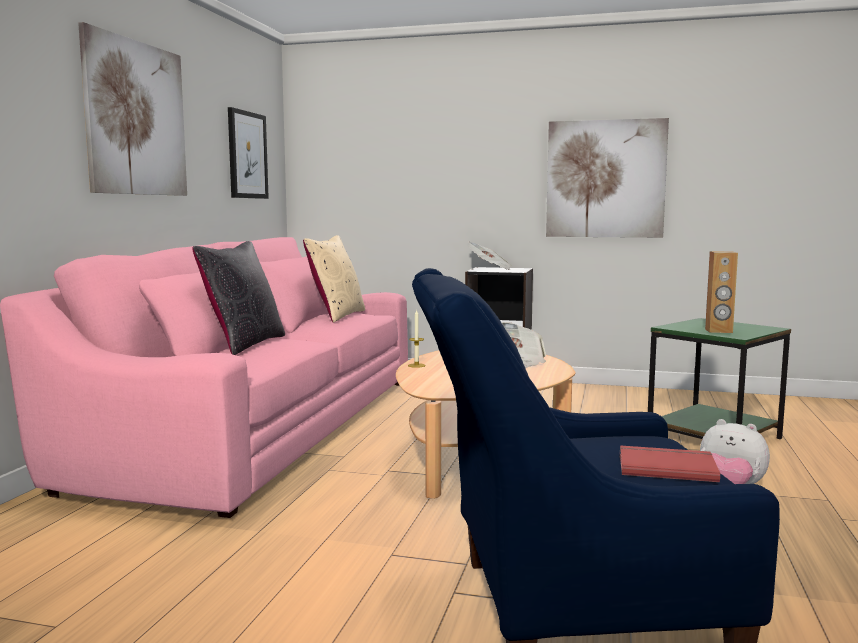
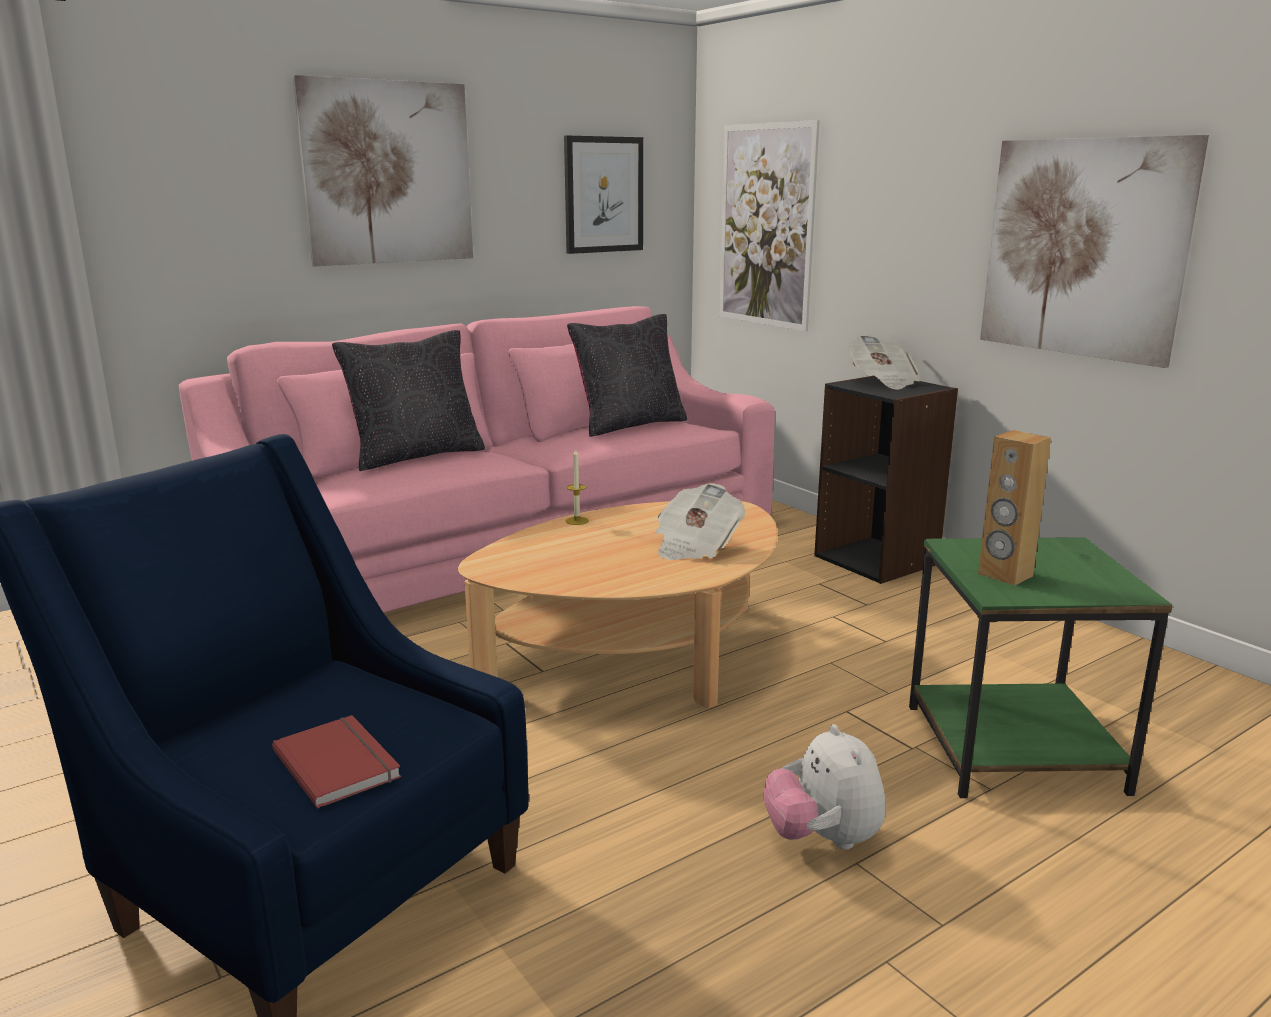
camera: 40 degrees right, 10 degrees up
(336, 316) = (629, 425): beige pillow -> black pillow
(361, 180) = (766, 226): none -> picture

